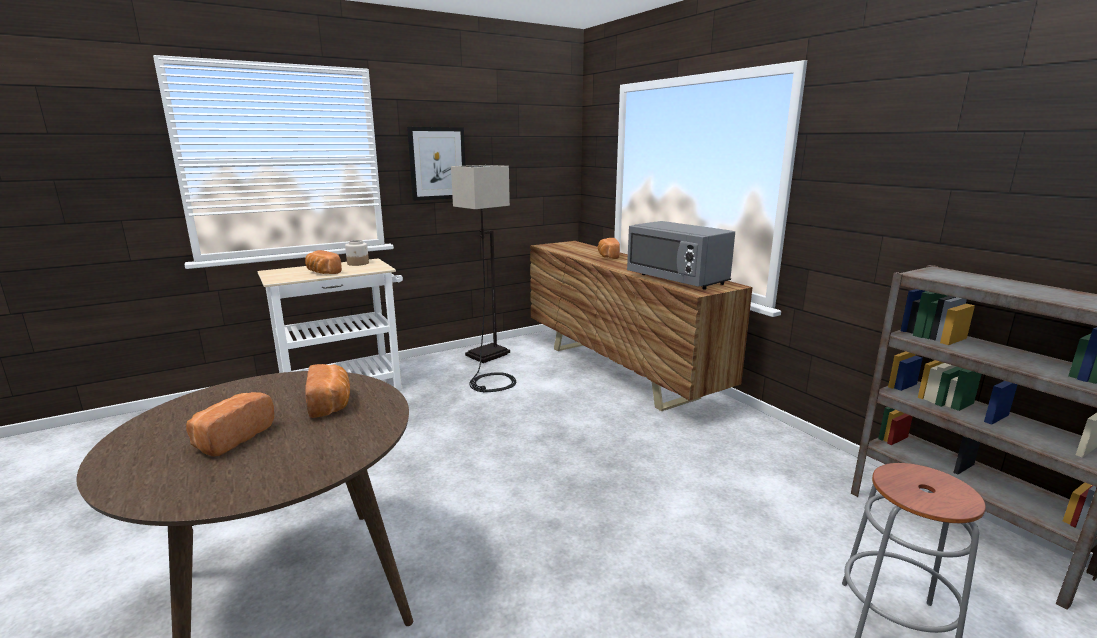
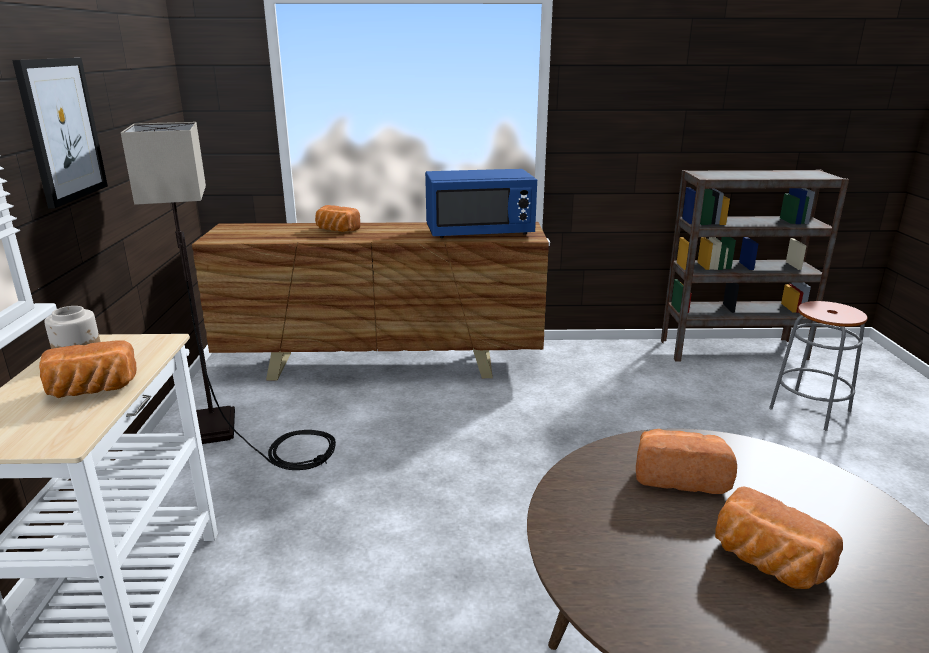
camera: 60 degrees left, 5 degrees up
(677, 279) = (479, 233): grey microwave -> blue microwave

